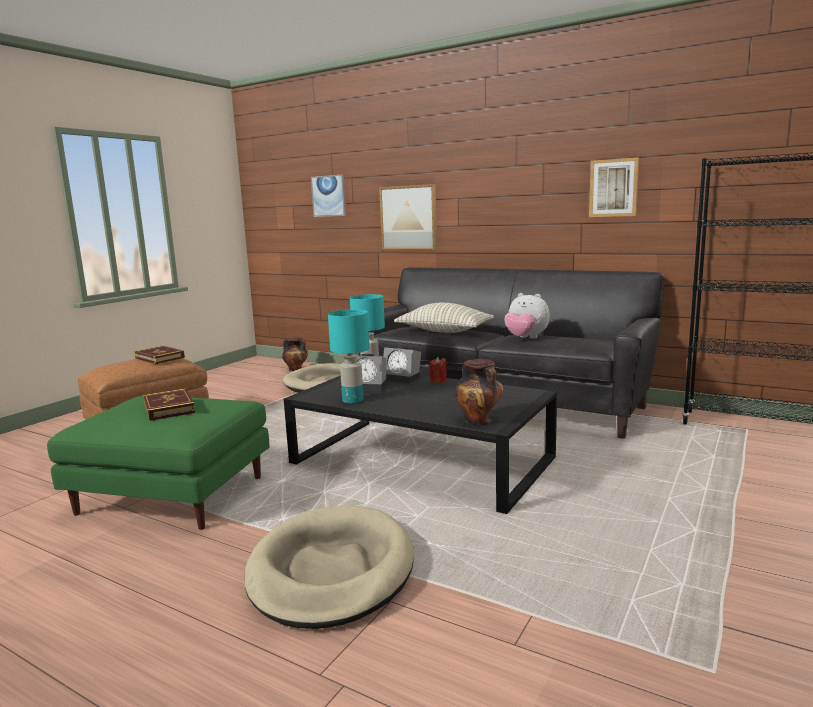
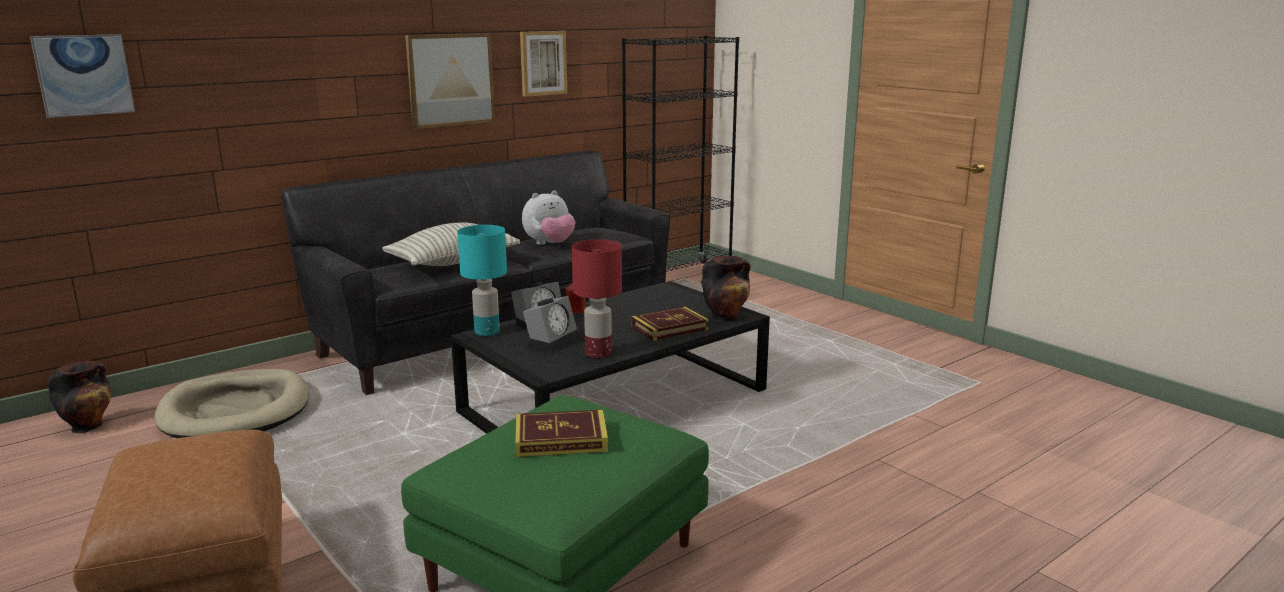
camera: 70 degrees left, 5 degrees up
(159, 358) = (186, 448): book -> book (669, 328)
(331, 571) = (820, 477): beige dog bed -> none
(352, 400) = (597, 353): turquoise table lamp -> red table lamp
(409, 217) = (274, 108): picture -> picture (450, 80)

